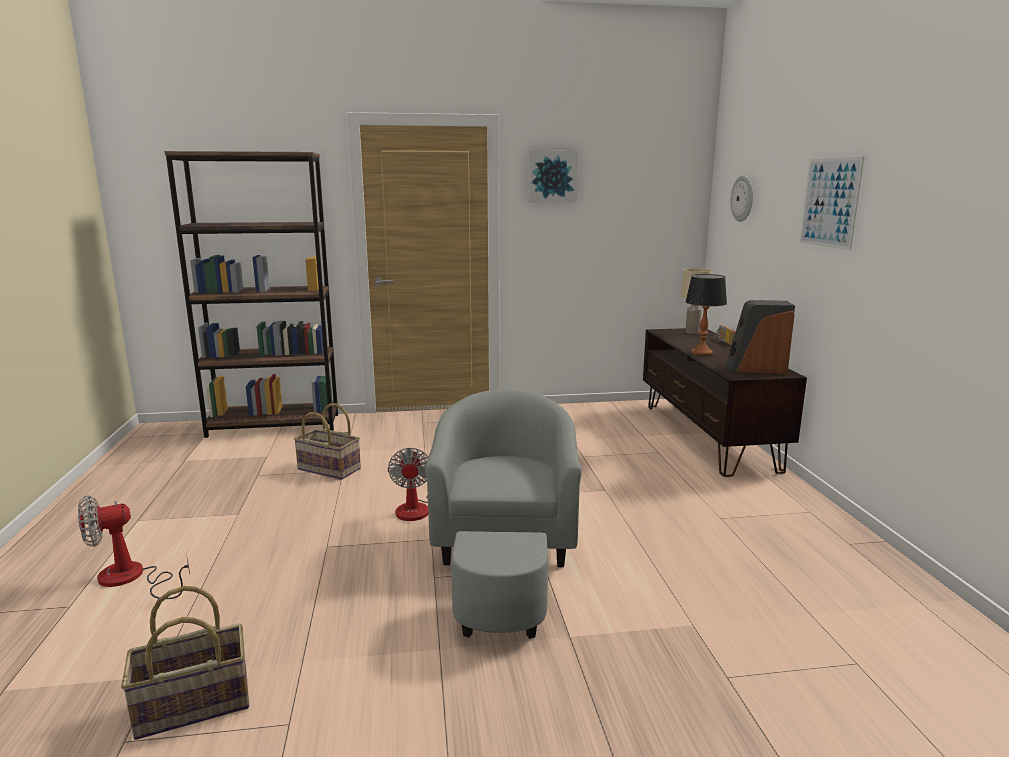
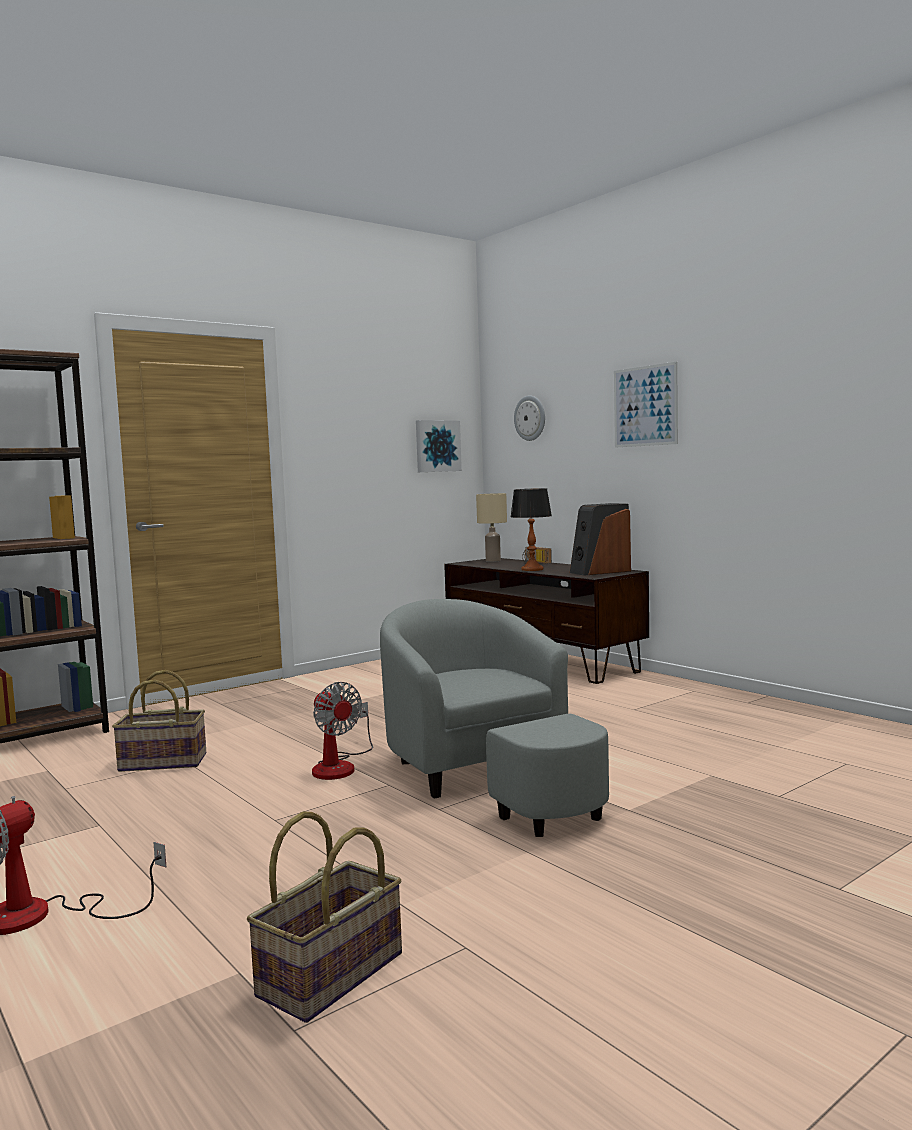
camera: 30 degrees left, 10 degrees down
(552, 176) = (334, 398): picture -> picture (437, 446)

